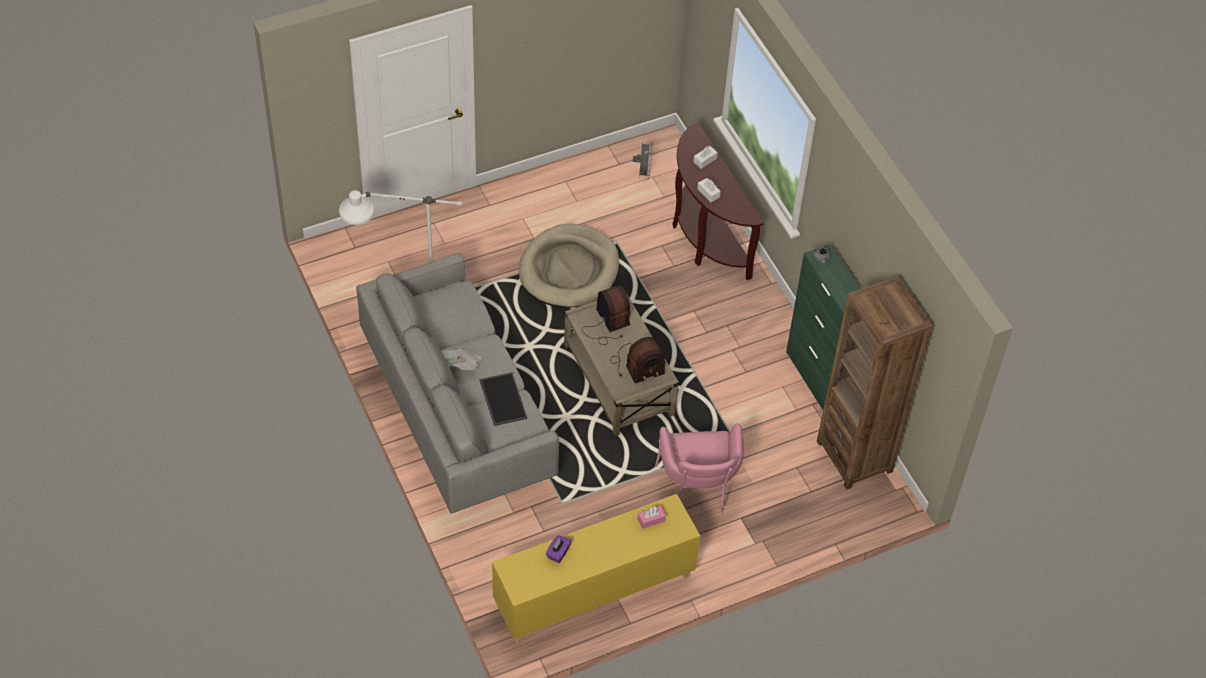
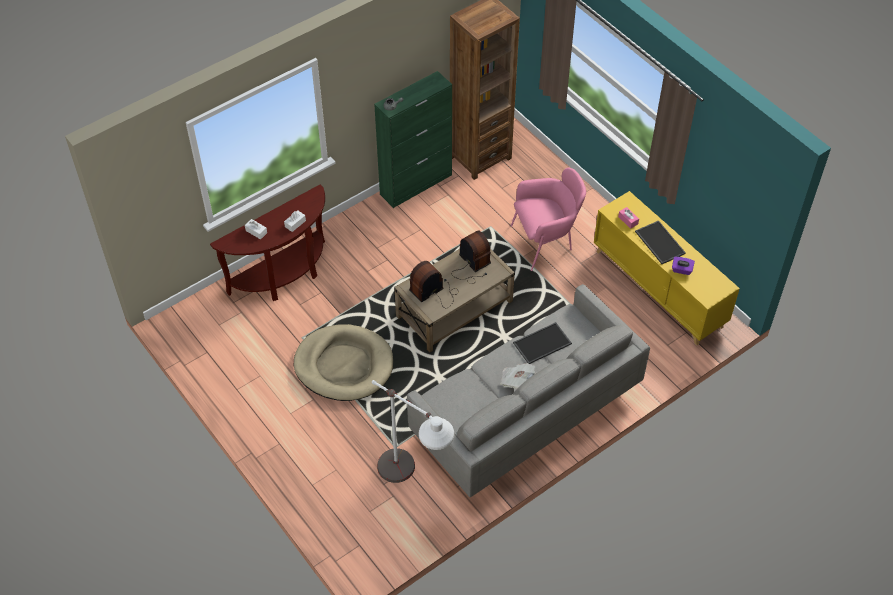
camera: 100 degrees left, 0 degrees up
(607, 542) = (659, 242): none -> tray
(643, 173) = (215, 332): grey fan -> none

